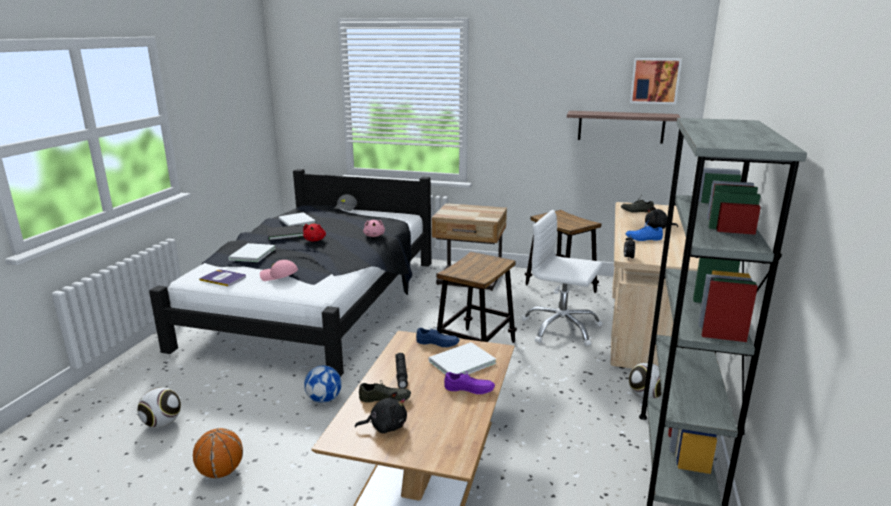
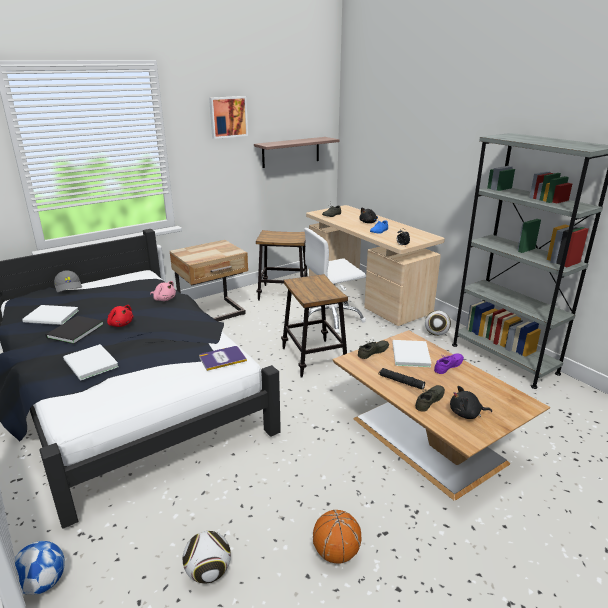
camera: 50 degrees left, 5 degrees up
(223, 278) = (116, 398): book -> book (222, 358)
(278, 276) = (170, 368): pink cap -> none
(324, 399) = (293, 452): football -> football (43, 583)
(385, 426) = (466, 414): black plush toy -> black plush toy turned 120 degrees counterclockwise
(437, 344) = (374, 353): blue shoe -> grey shoe
(655, 80) = (309, 112): picture -> picture (228, 117)

